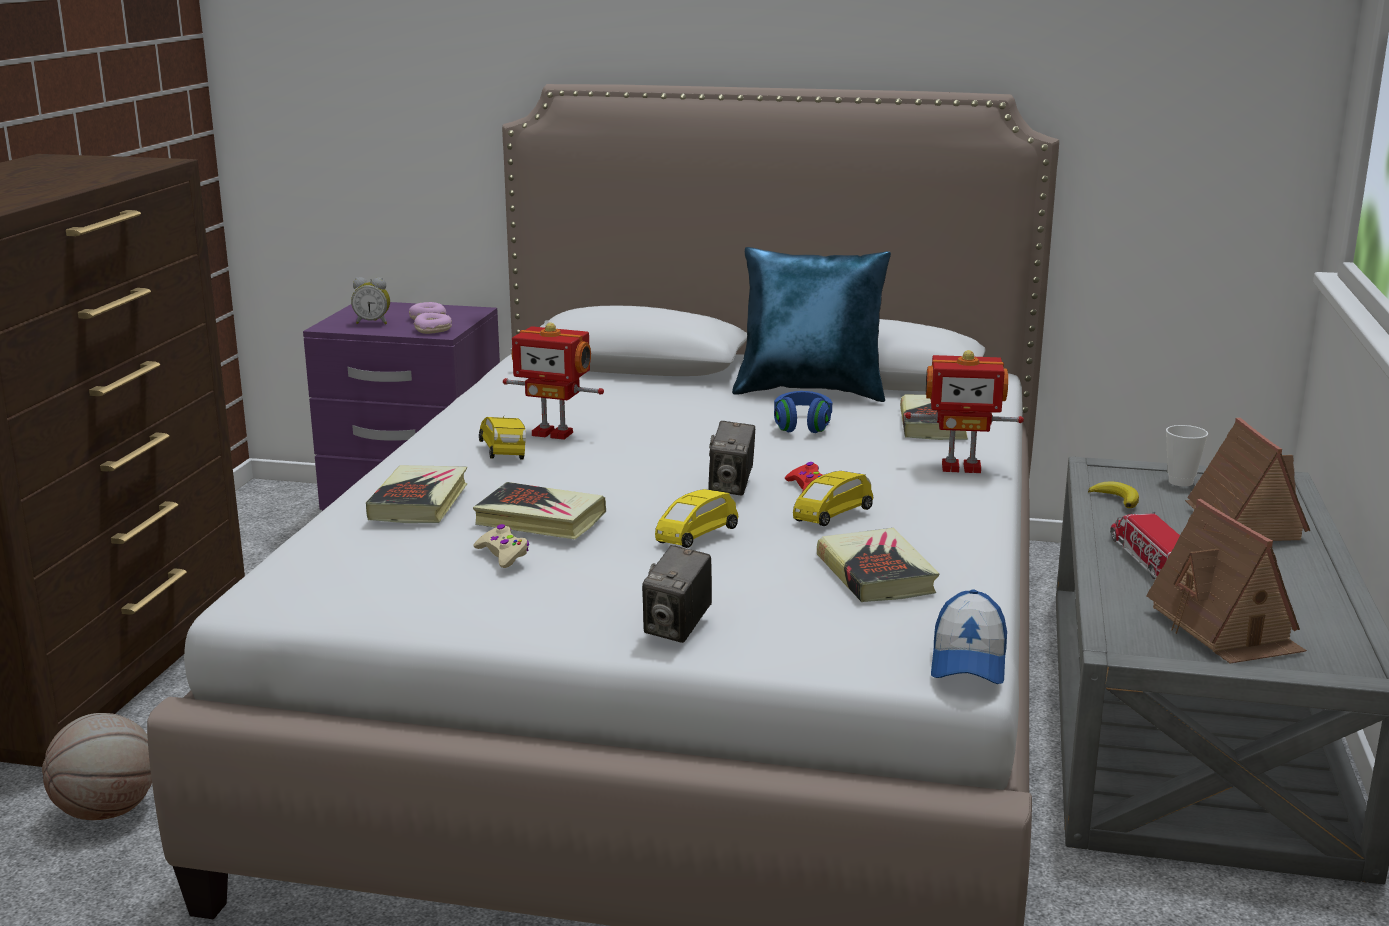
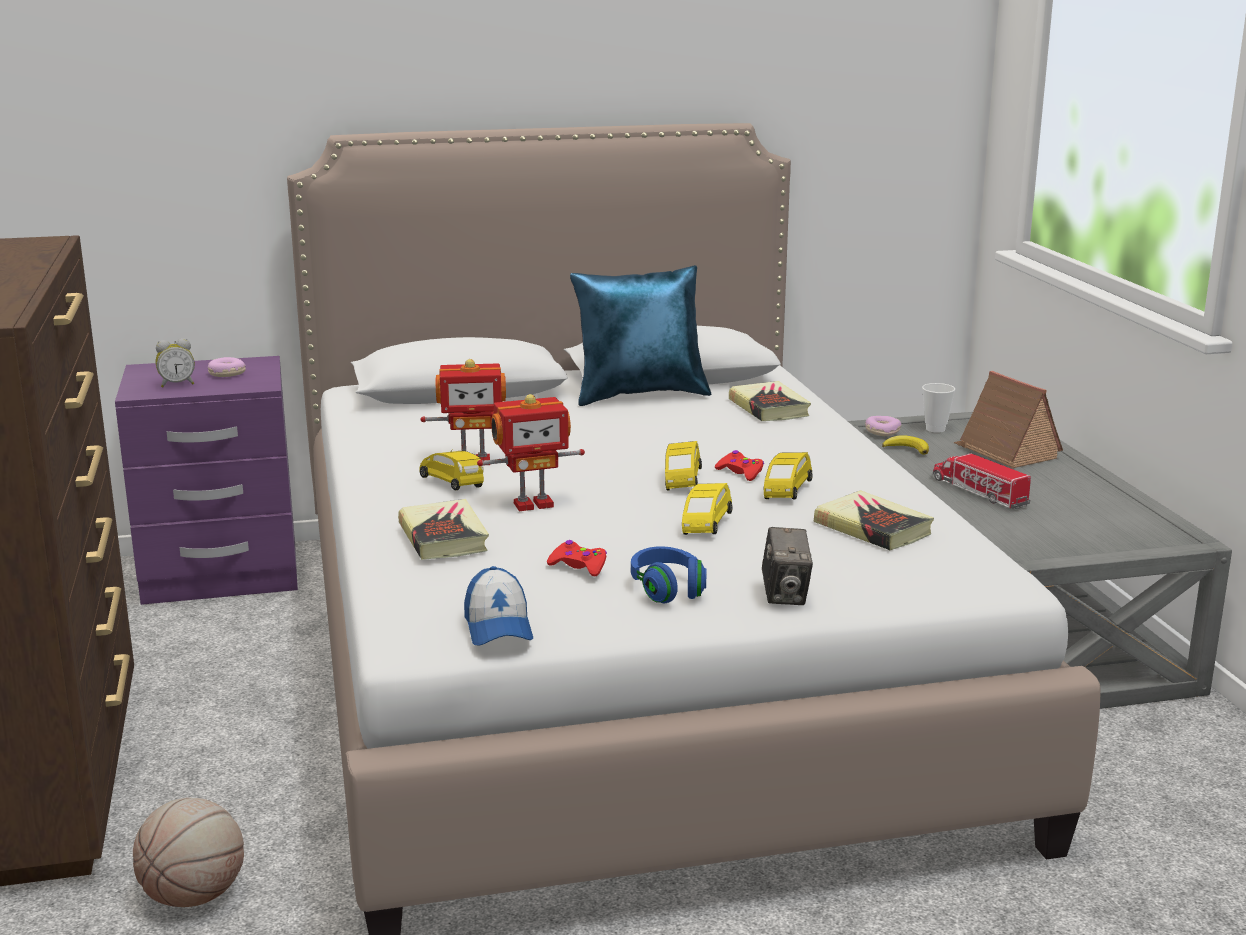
camera: 25 degrees left, 0 degrees up
(433, 330) = (249, 384): donut -> donut (882, 431)
(503, 554) = (579, 566): beige game controller -> red game controller
(540, 519) = (570, 533): book -> none
(731, 487) = (681, 481): camera -> yellow toy car
(802, 425) = (669, 423): blue headphones -> blue headphones (667, 589)
(961, 467) = (830, 438): toy robot -> toy robot (532, 504)
(968, 661) = (1010, 577): cap -> cap (498, 627)
(1224, 628) = (1075, 529): toy house -> none

